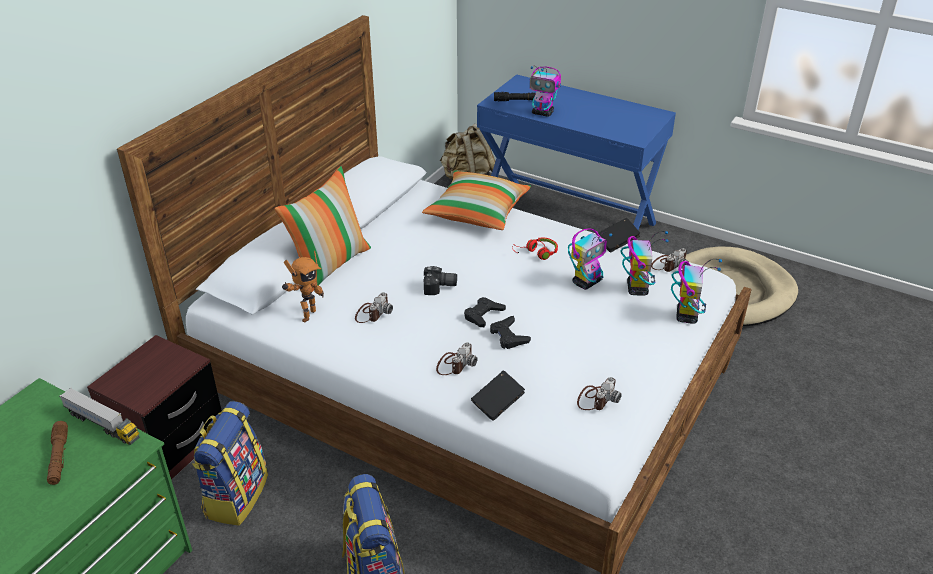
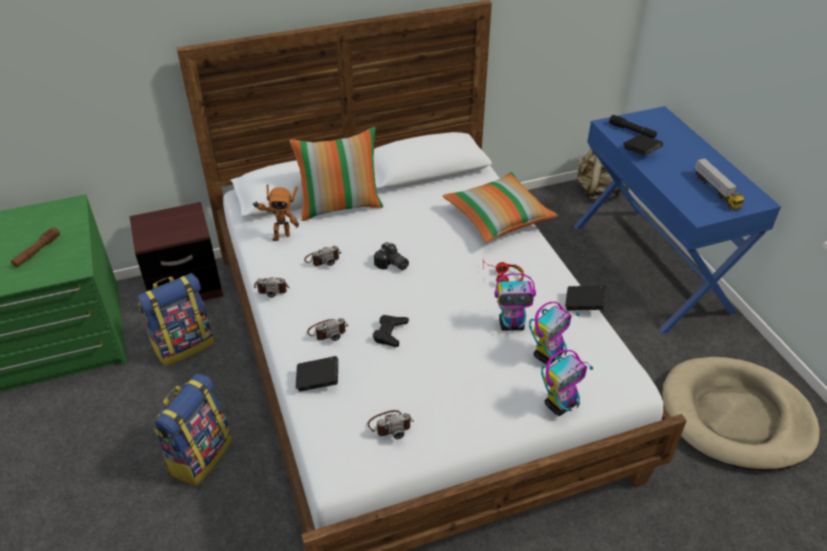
camera: 40 degrees right, 5 degrees up
(102, 424) = (78, 244): toy truck -> toy truck (716, 191)
(483, 315) = (395, 305): black game controller -> none
(543, 113) = (641, 152): toy robot -> black book
(668, 264) = (606, 350): camera -> camera (272, 288)

